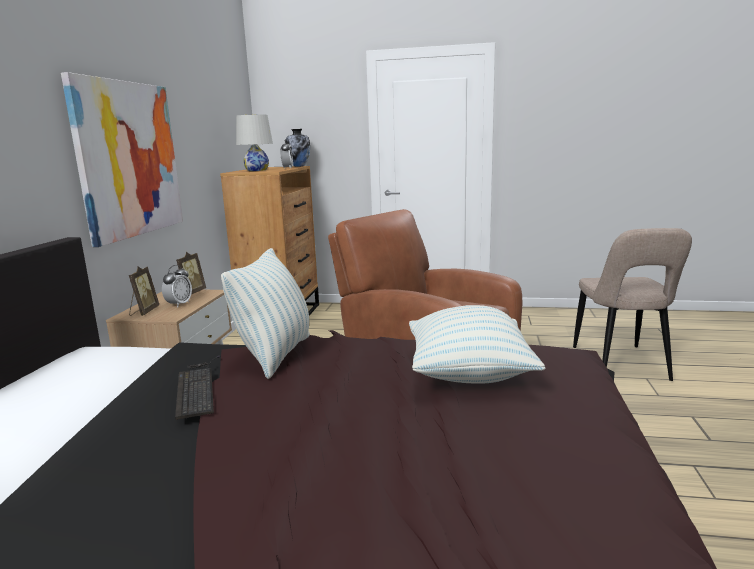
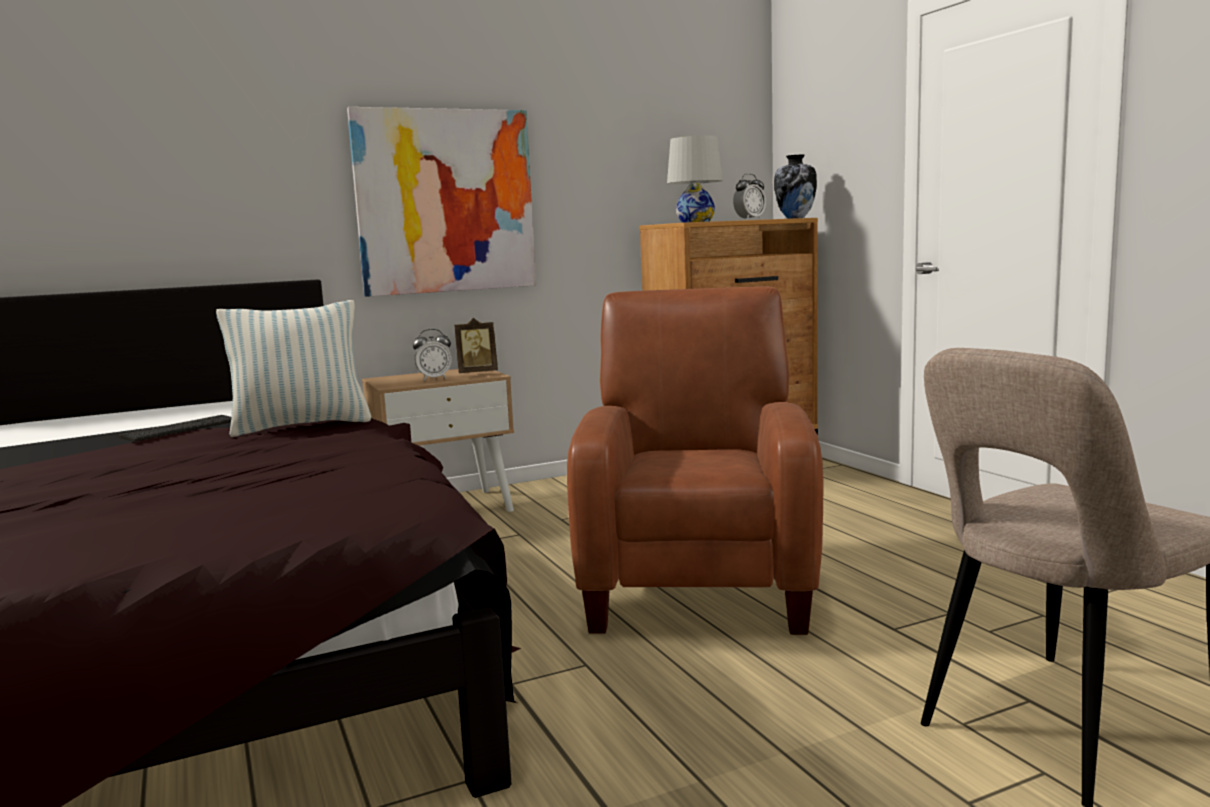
camera: 55 degrees right, 5 degrees down
(144, 312) = (396, 379): picture frame -> none
(469, 374) = (294, 483): pillow -> none

